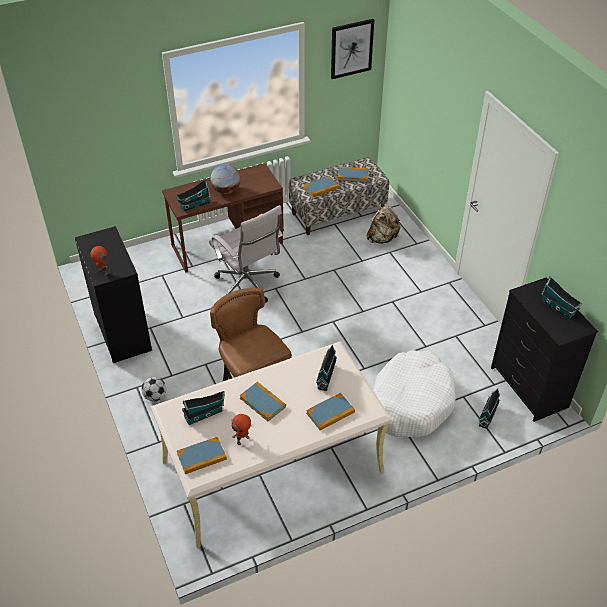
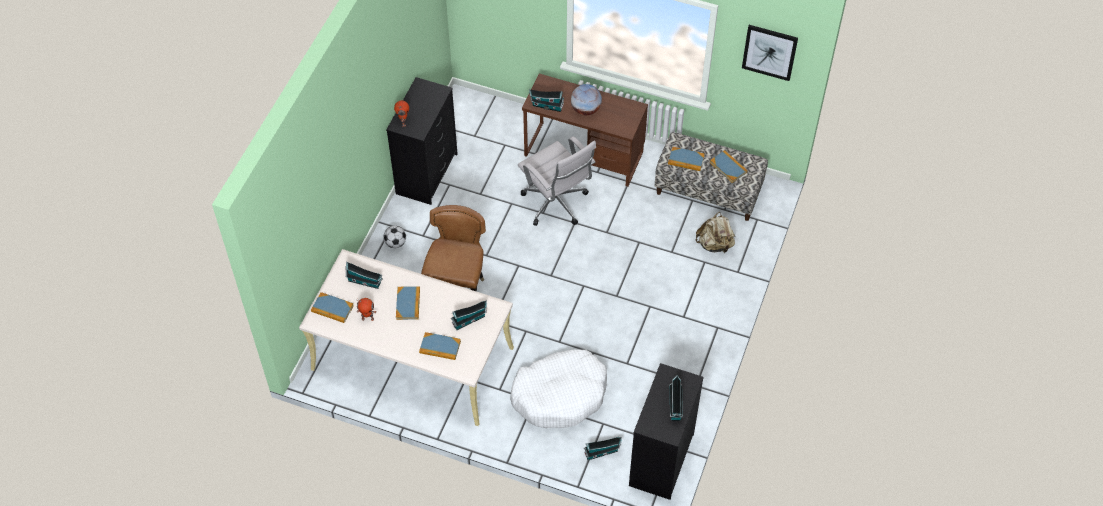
camera: 45 degrees right, 10 degrees up
(248, 286) = (557, 205): white office chair -> white office chair turned 45 degrees counterclockwise

